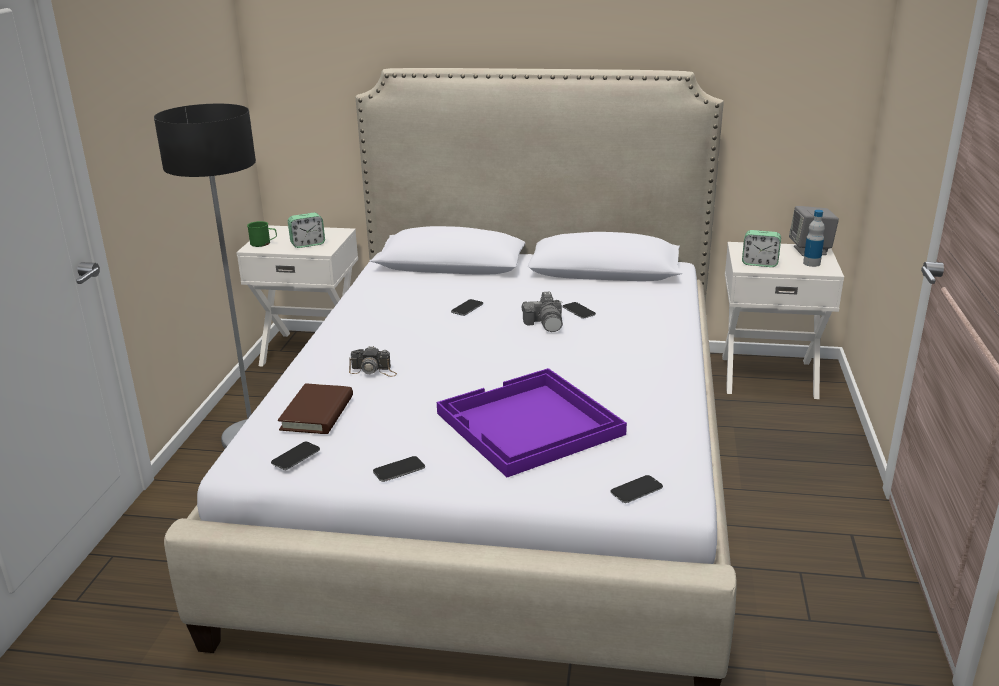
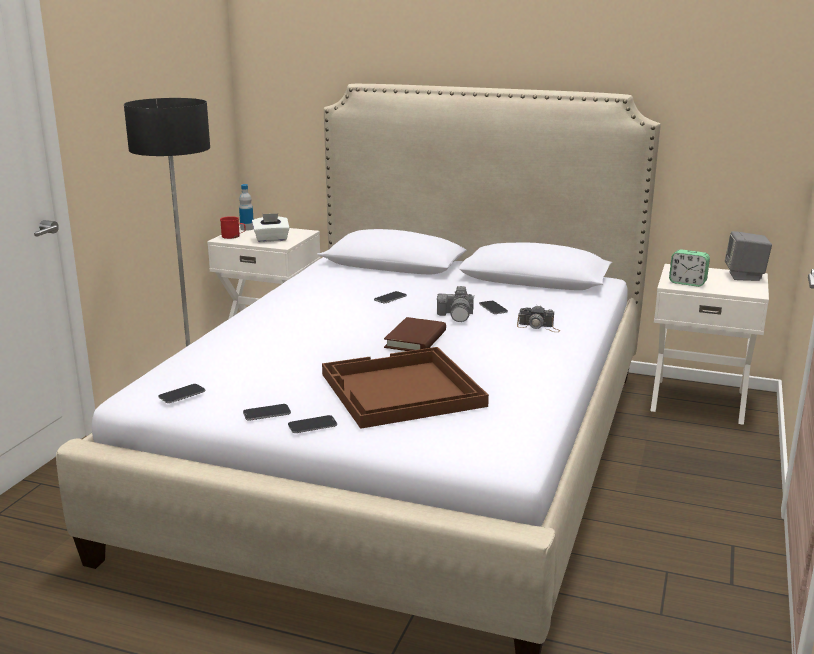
camera: 10 degrees right, 5 degrees down
(263, 243) = (233, 236): green mug -> red mug
(308, 244) = (271, 239): alarm clock -> white tissue box
(317, 413) = (216, 364): brown book -> brown book (415, 339)
(373, 370) = (281, 337): camera -> camera (538, 327)
(529, 425) = (401, 391): purple tray -> brown tray
(636, 490) = (476, 450): phone -> phone (312, 425)
(811, 263) = (740, 286): bottle -> bottle (247, 228)

